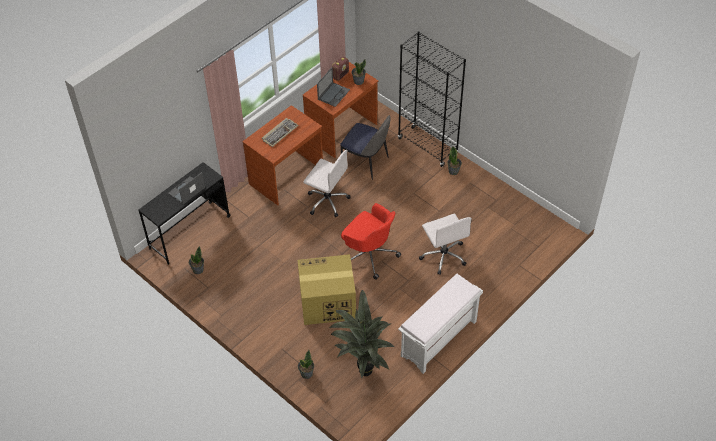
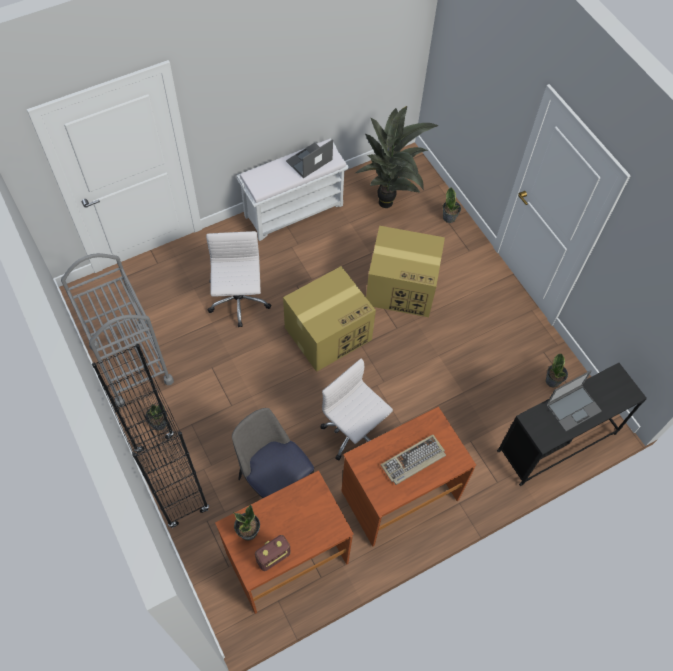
camera: 165 degrees left, 10 degrees up
(334, 94) = (301, 515): laptop -> laptop (308, 161)
(369, 254) = (329, 333): red office chair -> cardboard box
(493, 197) = (131, 364): none -> grey cart

